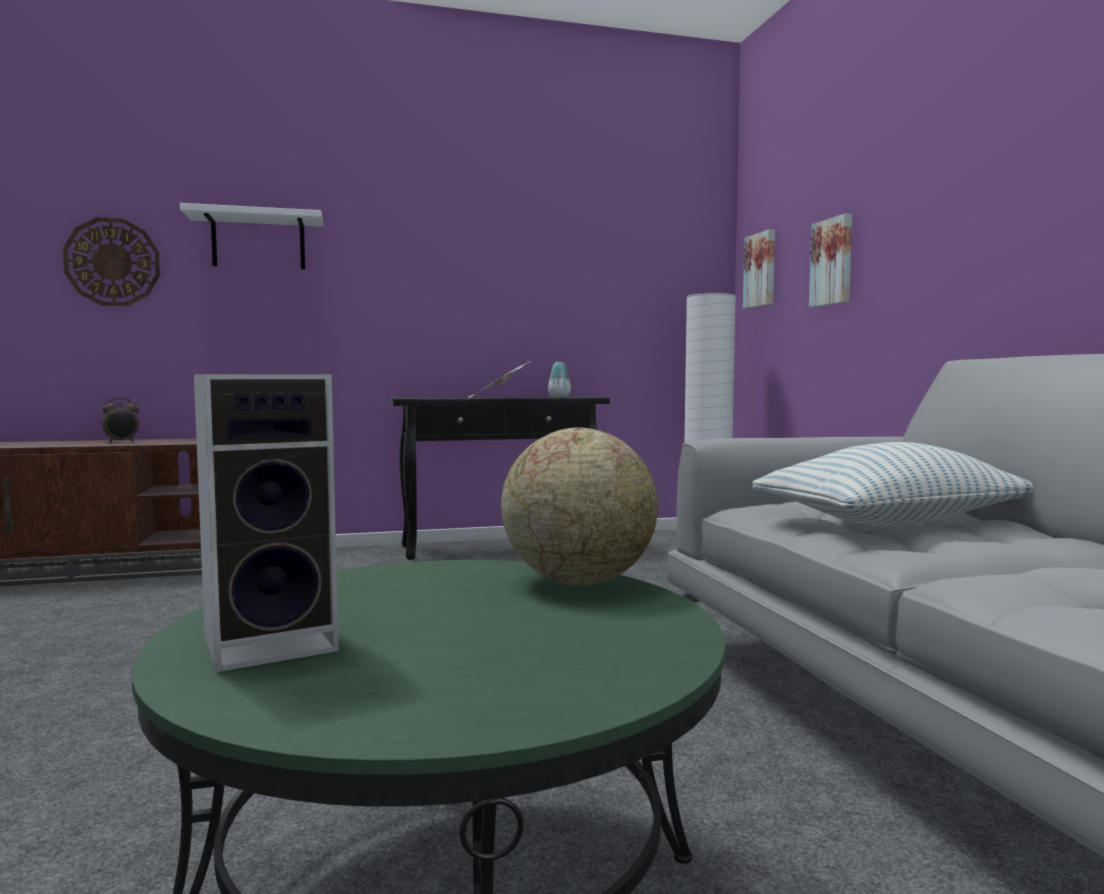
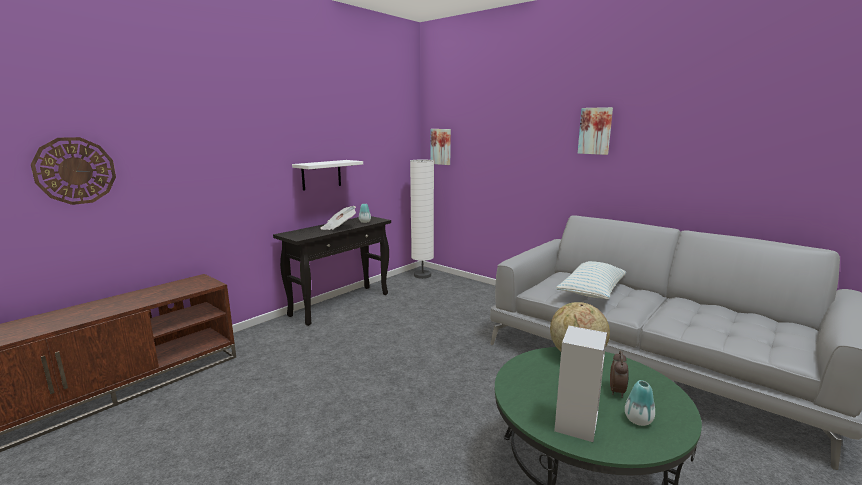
camera: 35 degrees left, 10 degrees up
(121, 442) = (121, 302): alarm clock -> alarm clock (617, 391)
(258, 242) = (183, 147): white shelf -> white shelf (321, 175)
(413, 680) = (638, 420): none -> vase
(833, 262) = (490, 153): picture -> picture (595, 131)

